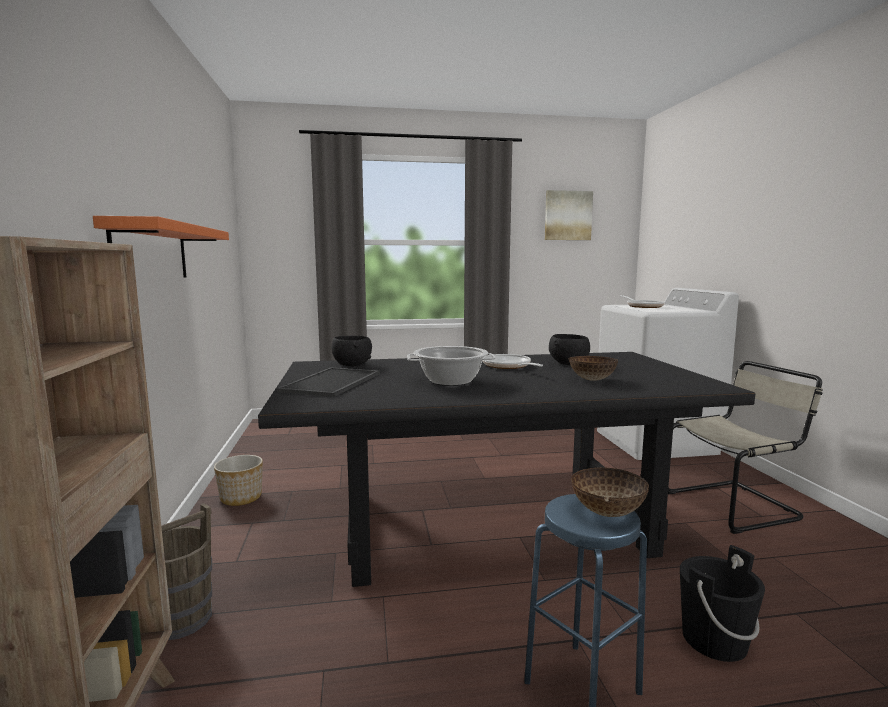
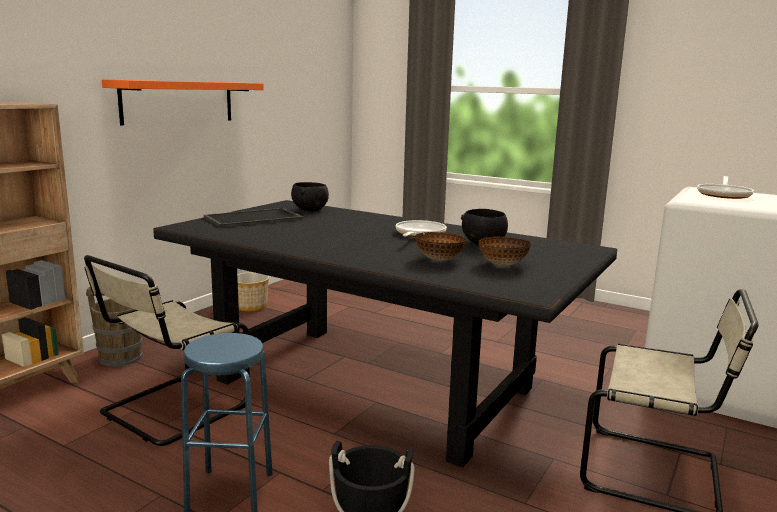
camera: 40 degrees right, 5 degrees up
(367, 645) = (170, 411): none -> beige chair
(450, 381) = (326, 234): cooking pot -> none
(567, 215) = (719, 56): picture -> none
(606, 512) = (232, 349): bowl -> bowl (502, 264)

